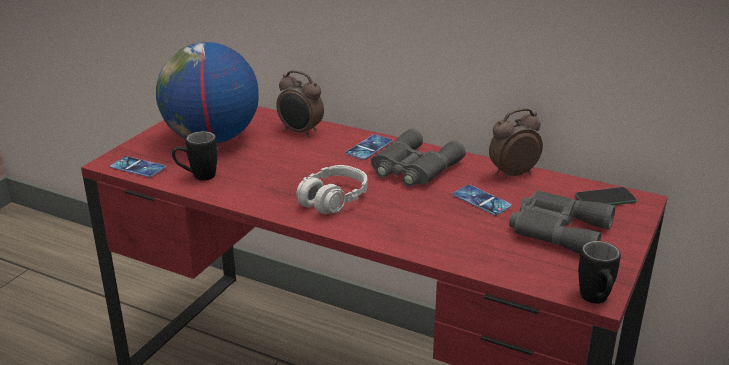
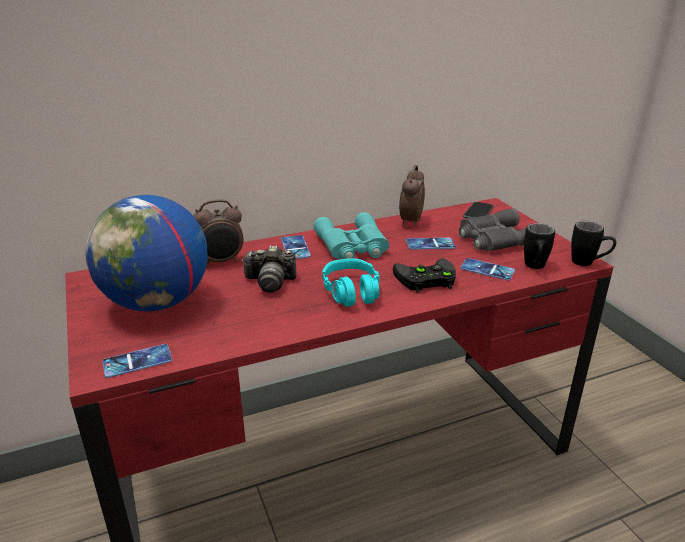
camera: 50 degrees left, 0 degrees up
(197, 177) = (214, 336): black mug -> black mug (534, 267)
(299, 162) = (270, 282): none -> camera
(333, 200) = (351, 292): grey headphones -> turquoise headphones
(406, 223) = (424, 279): none -> black game controller
(413, 168) = (352, 246): grey binoculars -> turquoise binoculars
(478, 247) = (487, 270): none -> phone

